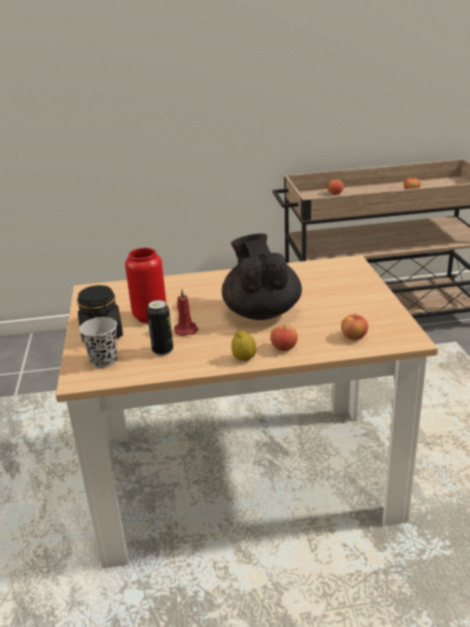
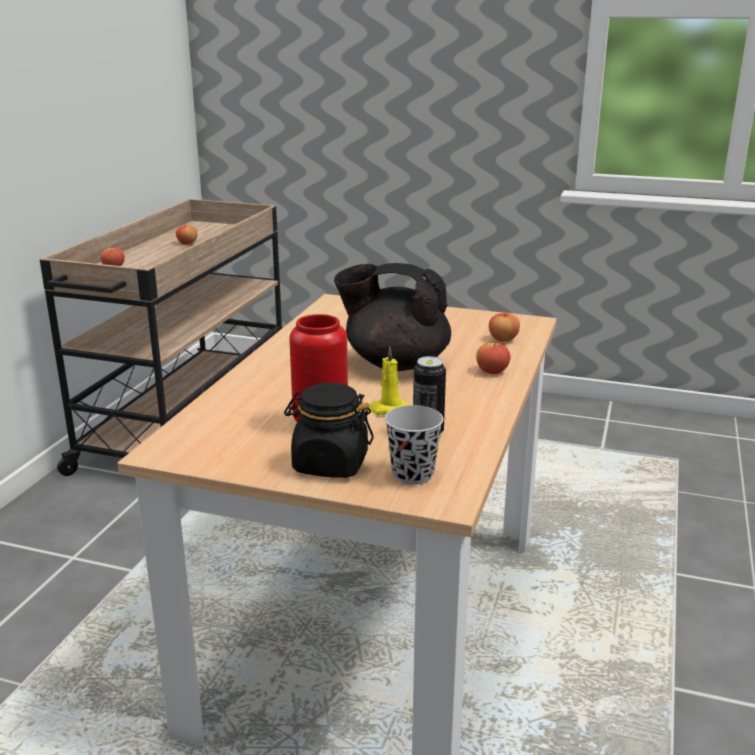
camera: 65 degrees left, 5 degrees down
(185, 329) = (387, 410): red candle -> yellow candle
(244, 358) = (495, 394): lemon -> none

